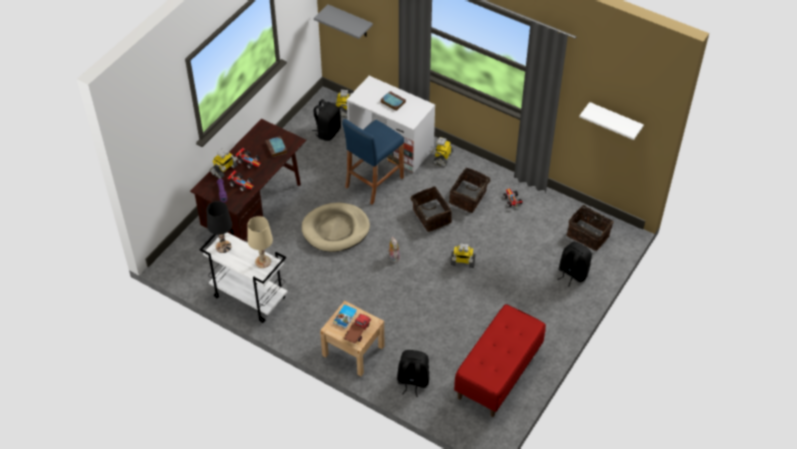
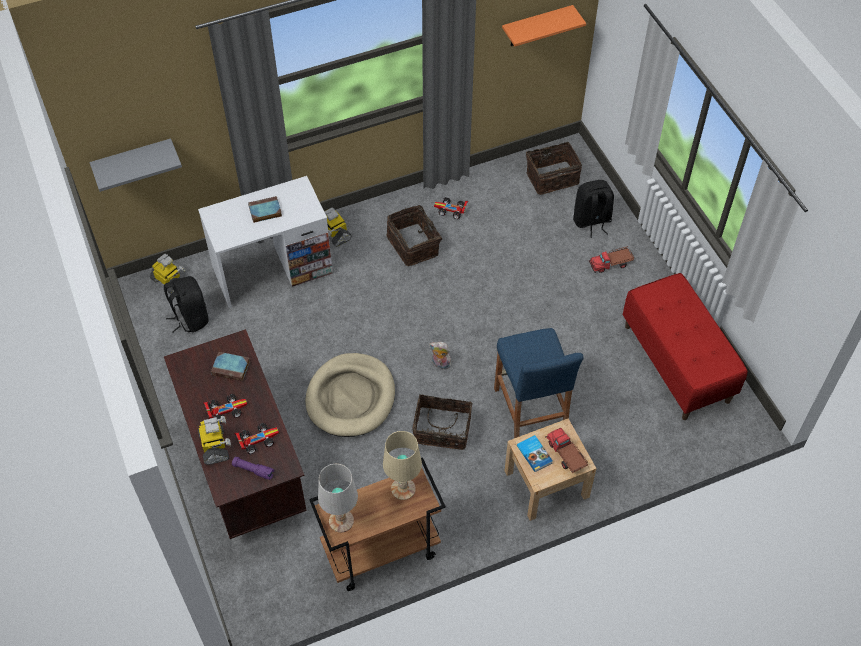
camera: 55 degrees left, 5 degrees up
(223, 247) = (341, 521): black table lamp -> white table lamp
(248, 297) = (380, 552): white cart -> brown cart
(374, 182) = (312, 318): blue stool -> blue stool (530, 412)
(412, 381) = (632, 449): black backpack -> none
(430, 216) = (411, 295): basket -> basket (442, 431)
(462, 262) = (500, 305): toy robot -> none
(547, 301) = (611, 263): none -> toy truck
(615, 121) = (536, 26): white shelf -> orange shelf

